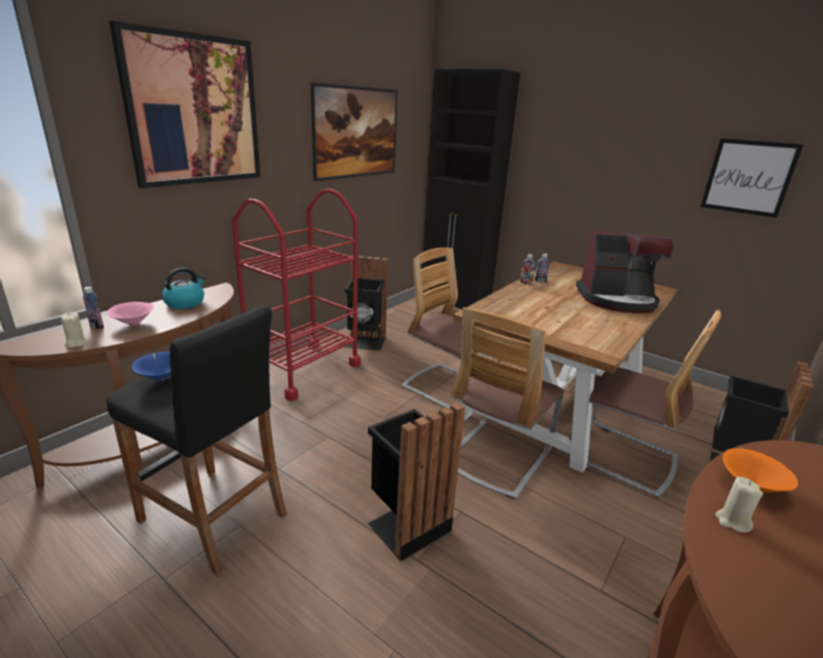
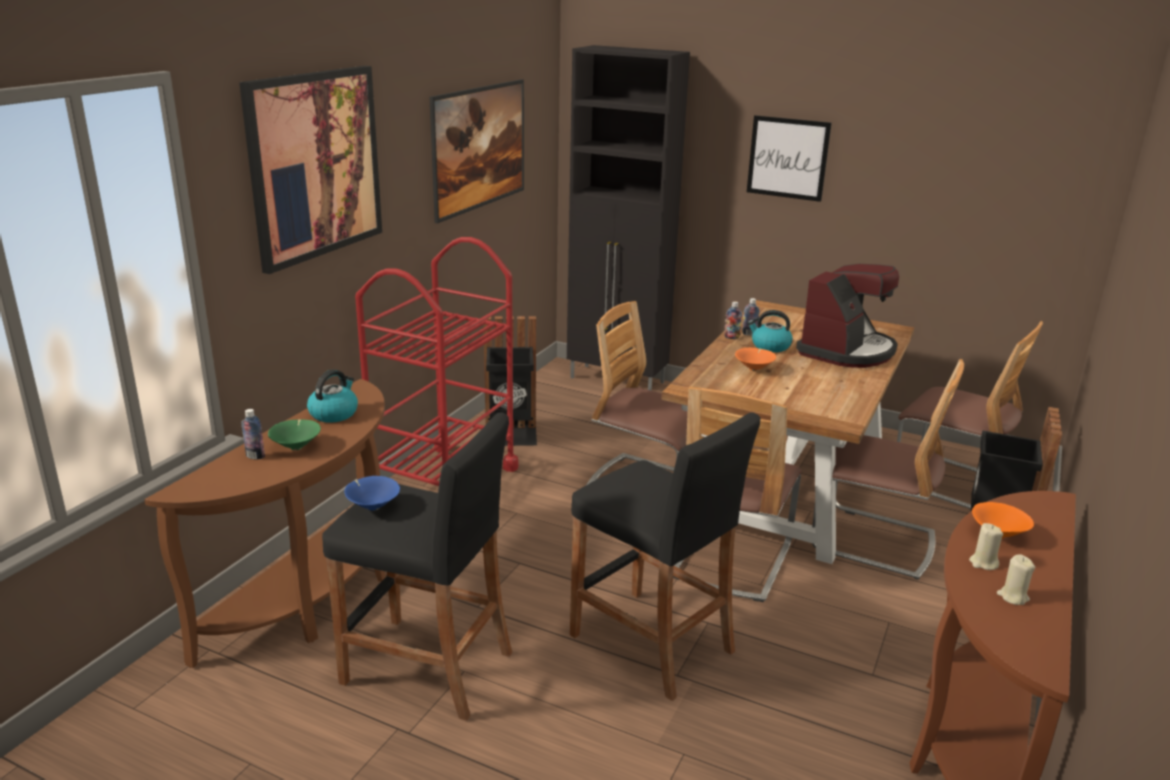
camera: 10 degrees left, 0 degrees up
(76, 343) = (252, 479): beige candle -> beige candle (1012, 597)
(134, 323) = (297, 447): pink bowl -> green bowl
(406, 524) = (652, 643): black trash can -> black stool
(536, 305) = (754, 369): none -> orange bowl
(554, 291) = (770, 346): none -> kettle
(617, 300) = (847, 351): coffee machine -> coffee machine turned 45 degrees counterclockwise
(695, 416) = (951, 483): none -> chair
(748, 177) = (982, 188): picture -> picture (788, 158)

